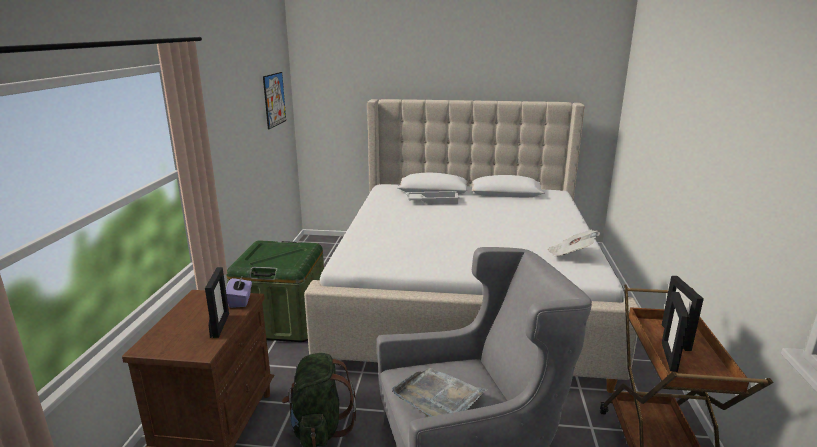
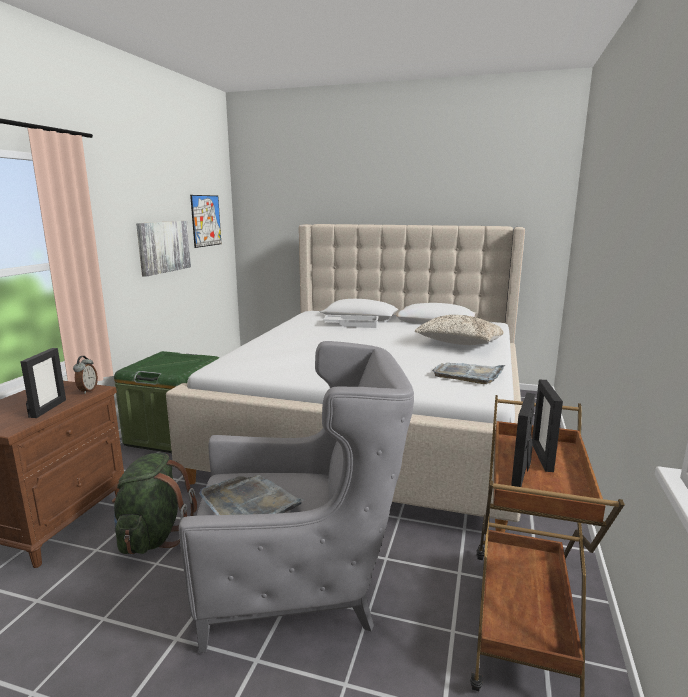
camera: 10 degrees right, 5 degrees down
(240, 301) = (87, 390): purple tissue box -> alarm clock
(247, 134) = (163, 247): none -> picture
(543, 219) = (460, 344): none -> beige pillow
(571, 254) = (469, 374): newspaper -> grey tray

